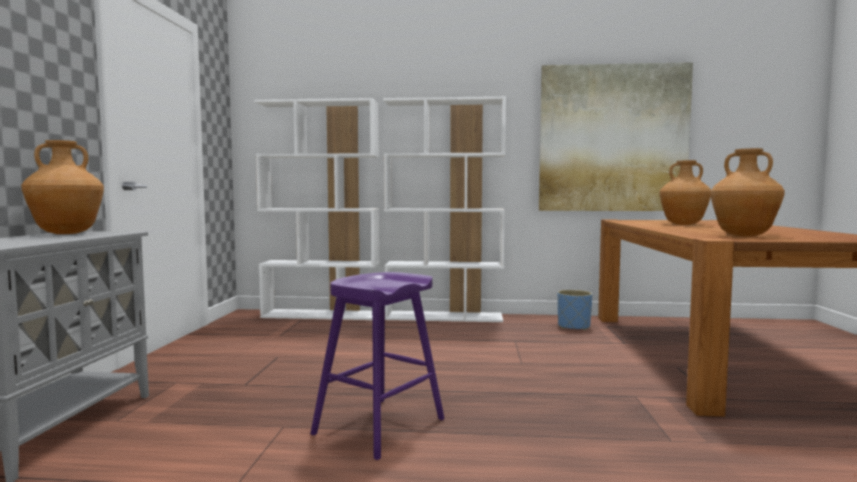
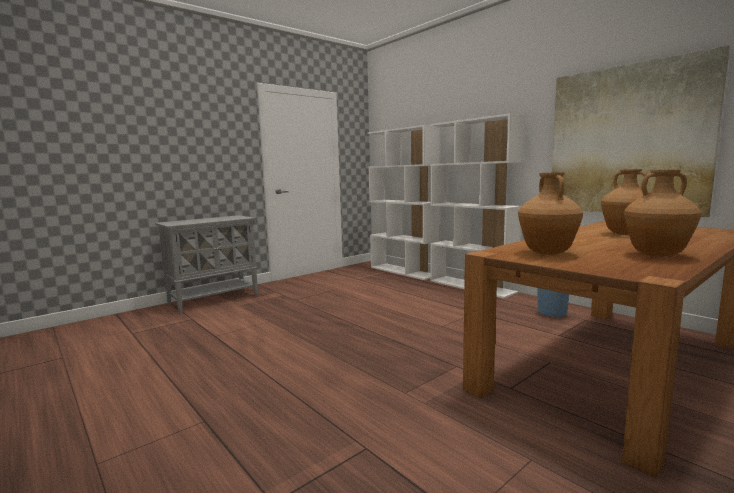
camera: 45 degrees right, 5 degrees up
(66, 233) = (227, 217): brown vase -> brown vase (656, 255)
(379, 426) = (298, 333): purple stool -> none

